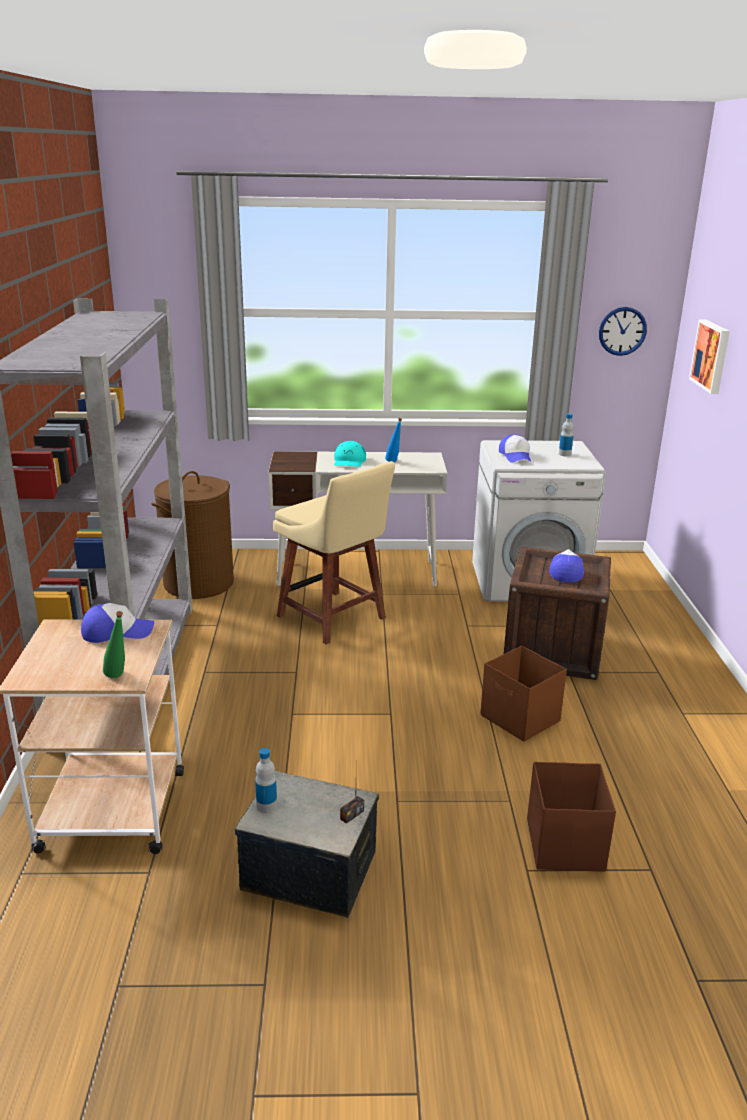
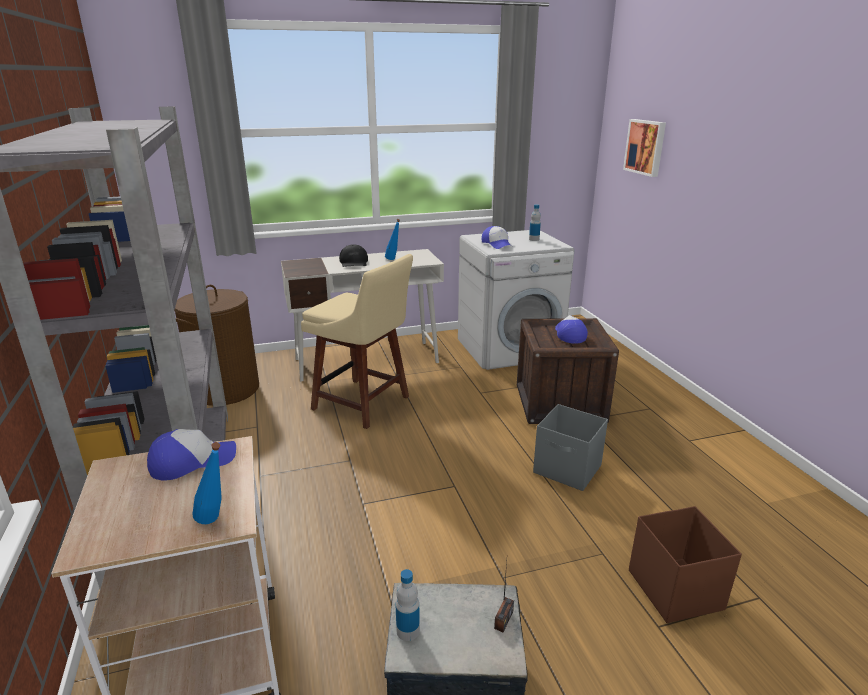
camera: 15 degrees left, 0 degrees up
(119, 678) = (216, 522): green bottle -> blue bottle
(349, 461) = (354, 262): turquoise cap -> black cap
(520, 719) = (568, 470): brown storage box -> grey storage box
(622, 331) = (560, 137): wall clock -> none

